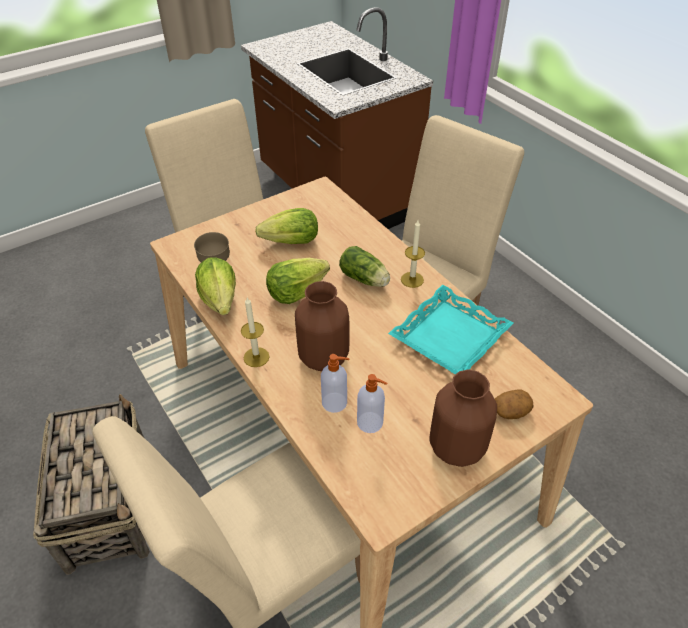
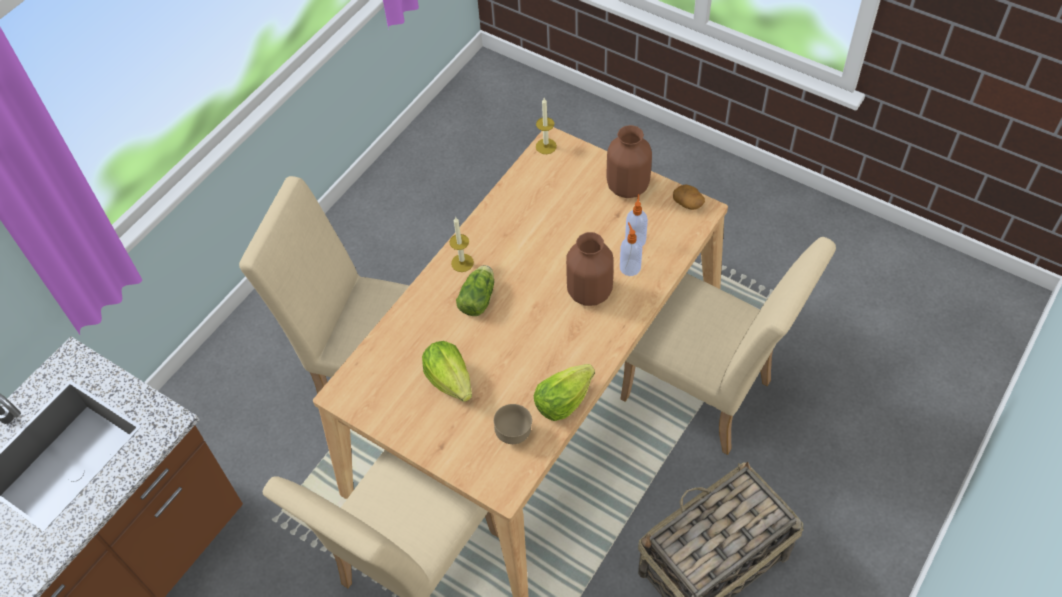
camera: 110 degrees left, 10 degrees up
(256, 357) = (614, 338): candle -> candle (546, 146)
(296, 292) = (522, 344): lettuce -> none
(449, 336) = (521, 218): turquoise tray -> none
(510, 411) = (579, 165): potato -> potato (688, 203)

